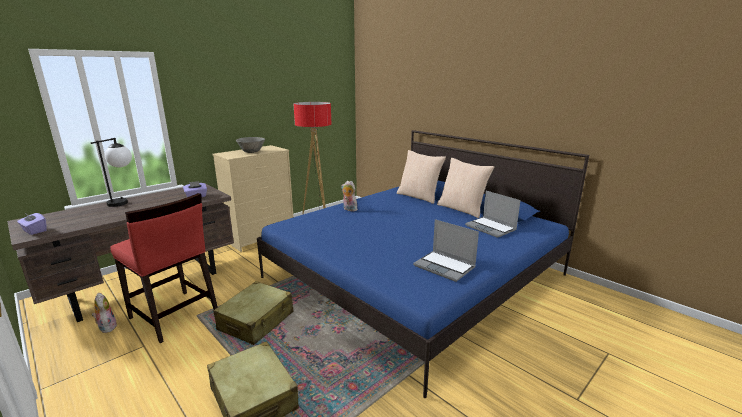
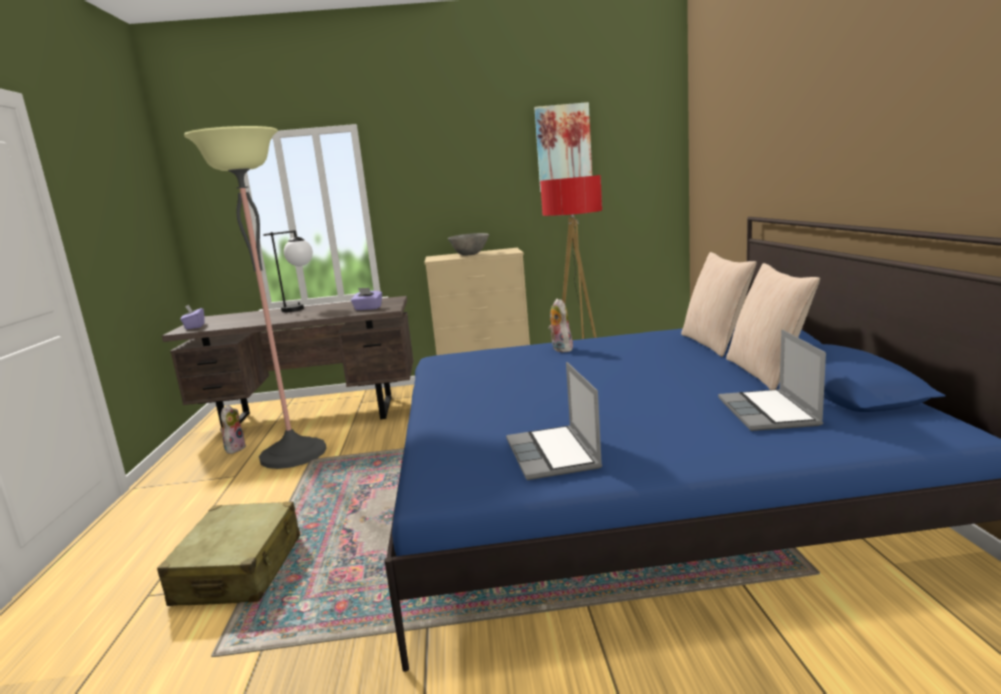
camera: 40 degrees right, 5 degrees down
(174, 316) = (293, 454): red chair -> floor lamp
(256, 321) = (353, 484): beige suitcase -> none
(295, 82) = (563, 148): none -> picture

